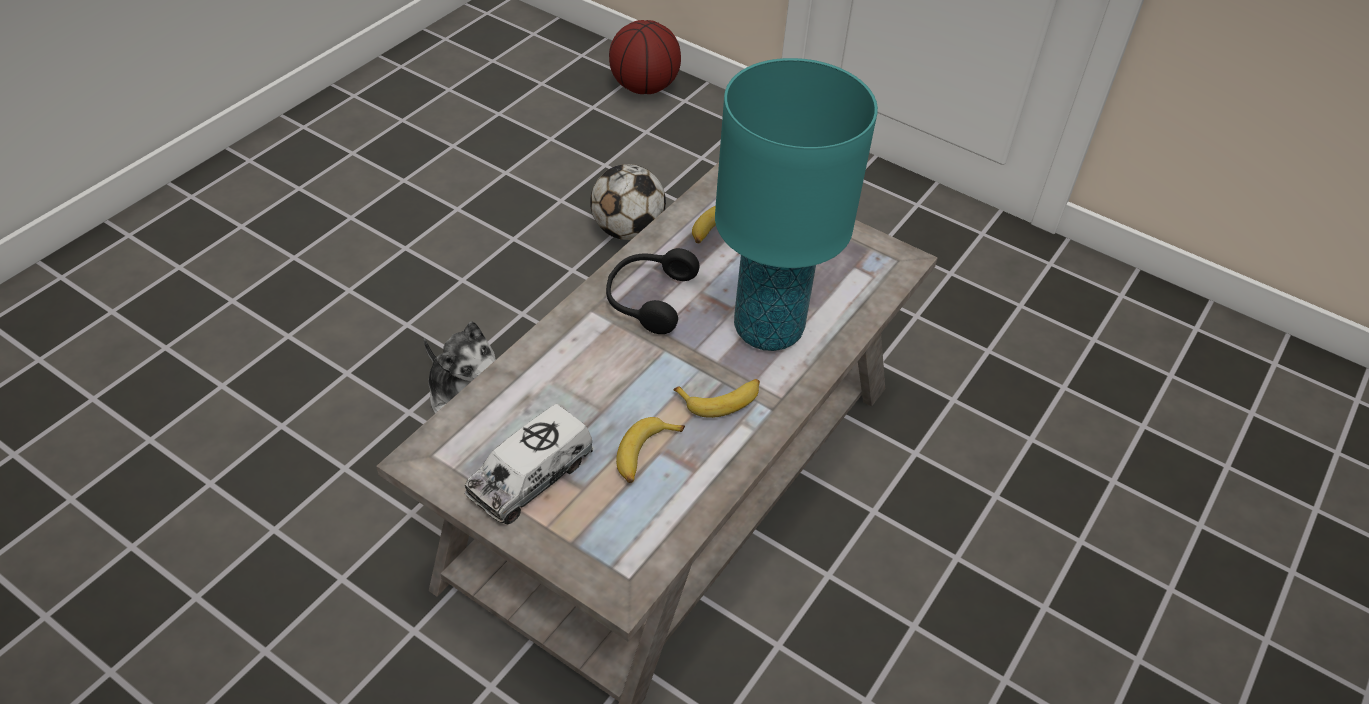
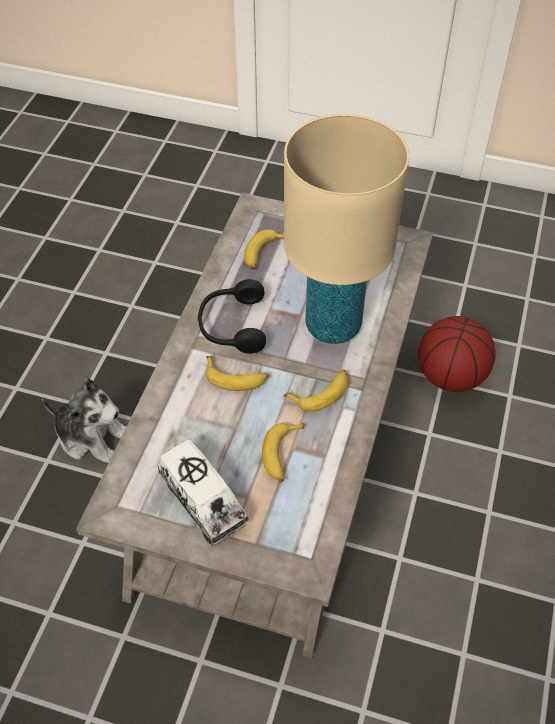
camera: 15 degrees left, 5 degrees up
(531, 477) = (203, 500): toy truck -> toy truck turned 60 degrees counterclockwise
(627, 230) = (162, 261): football -> none
(628, 356) = (236, 378): none -> banana
(645, 87) = (129, 137): basketball -> basketball (451, 376)
(768, 329) = (333, 325): turquoise table lamp -> beige table lamp

